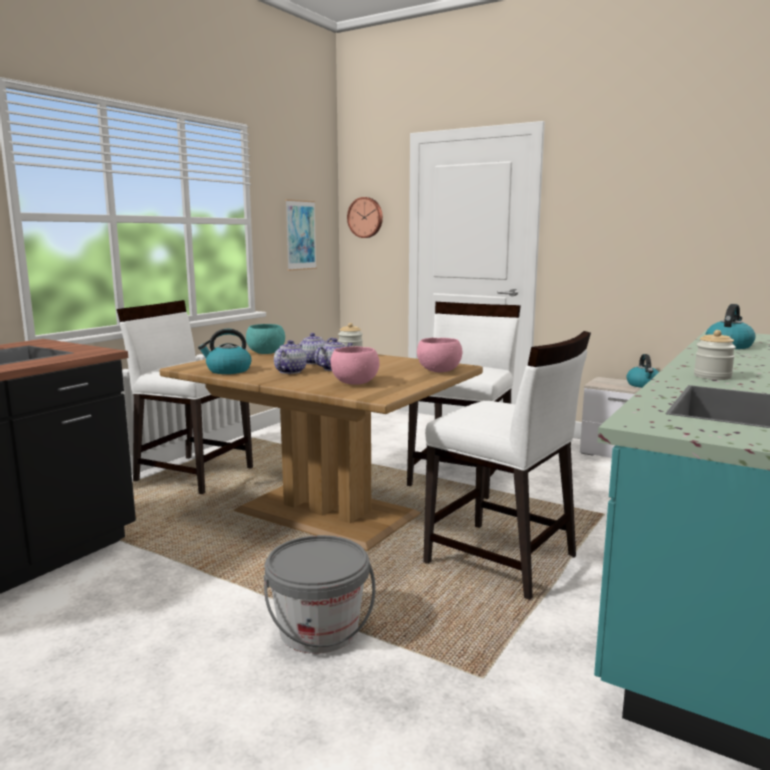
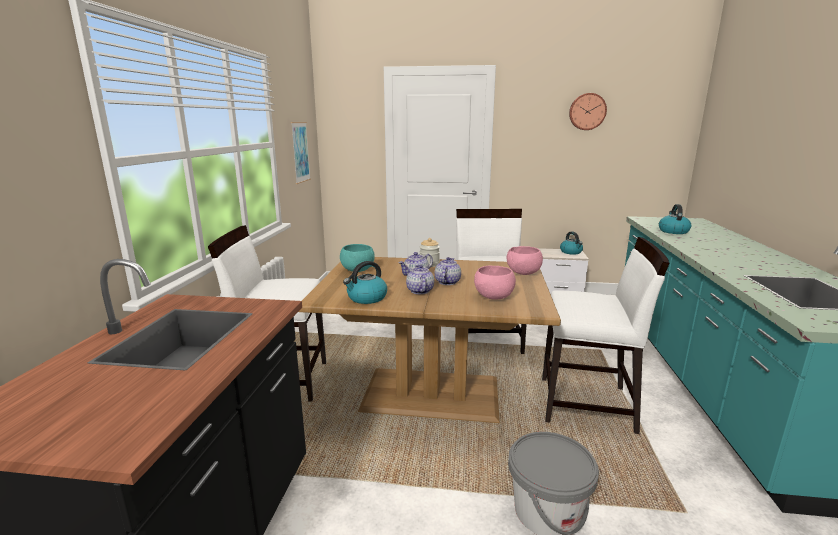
camera: 25 degrees left, 5 degrees up
(366, 217) = (344, 134): wall clock -> wall clock (587, 111)
(712, 376) = (734, 264): jar -> none

